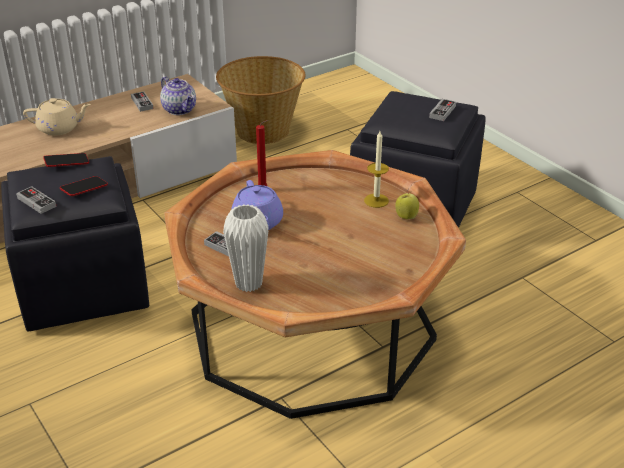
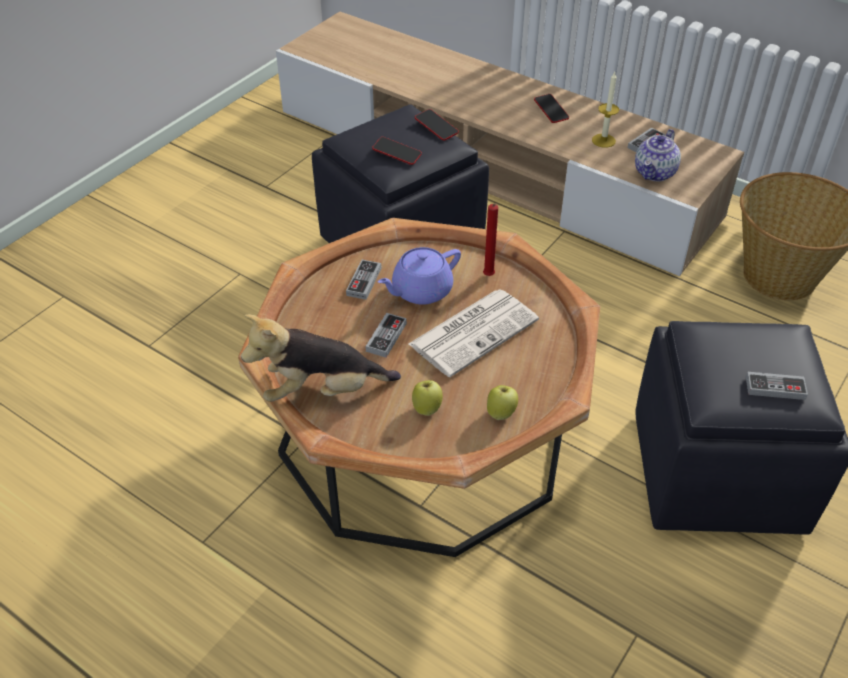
camera: 70 degrees right, 10 degrees up
(36, 202) = (360, 135): game controller -> game controller (386, 337)
(59, 128) = (551, 111): beige teapot -> phone
(248, 283) = (310, 315): white vase -> none
(319, 209) = (474, 331): none -> newspaper
(342, 293) = (322, 391): none -> plush toy
(376, 200) = (522, 377): candle -> candle (603, 140)
(386, 247) = (427, 408): none -> apple

